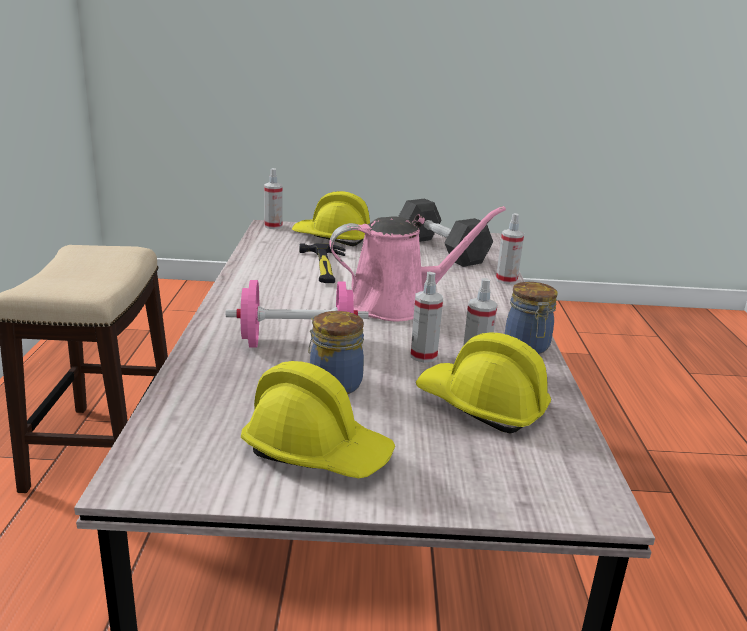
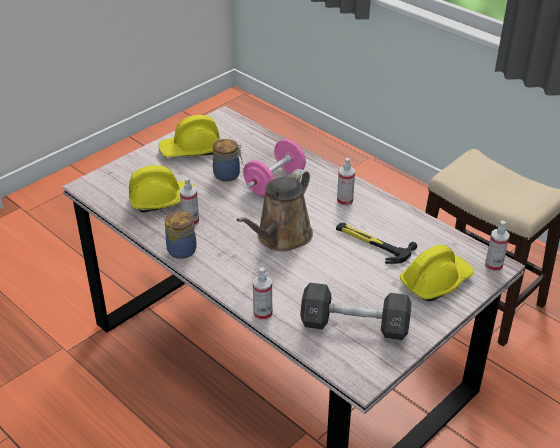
camera: 135 degrees right, 15 degrees up
(396, 305) = (281, 237): pink watering can -> brown watering can
(423, 356) = (217, 211): spray bottle -> spray bottle (345, 201)

